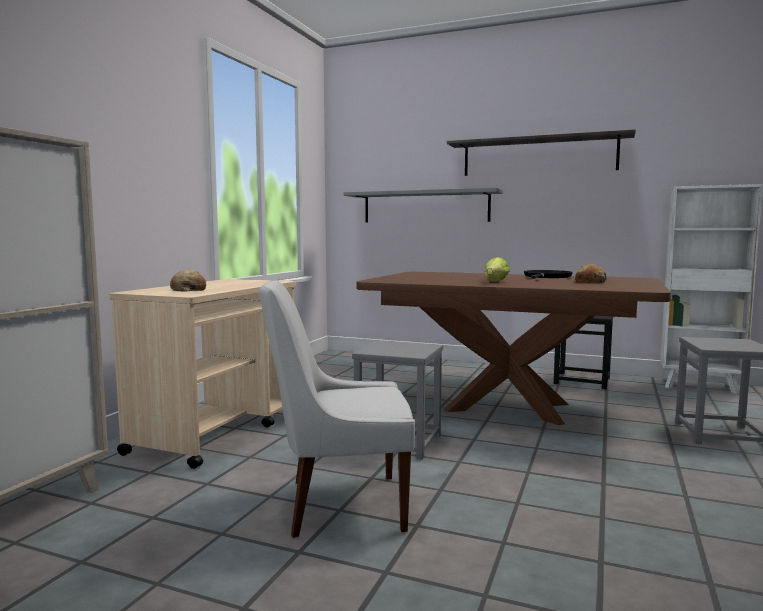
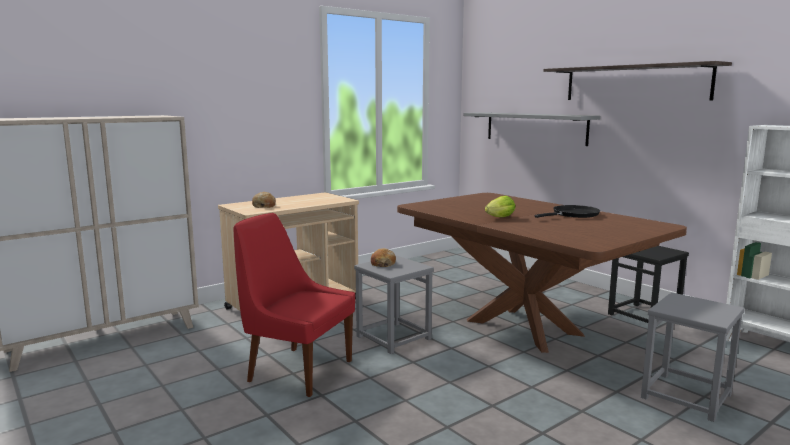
camera: 30 degrees right, 5 degrees up
(340, 505) = (297, 370): white chair -> red chair
(590, 282) = (586, 227): bread -> bread (383, 264)

